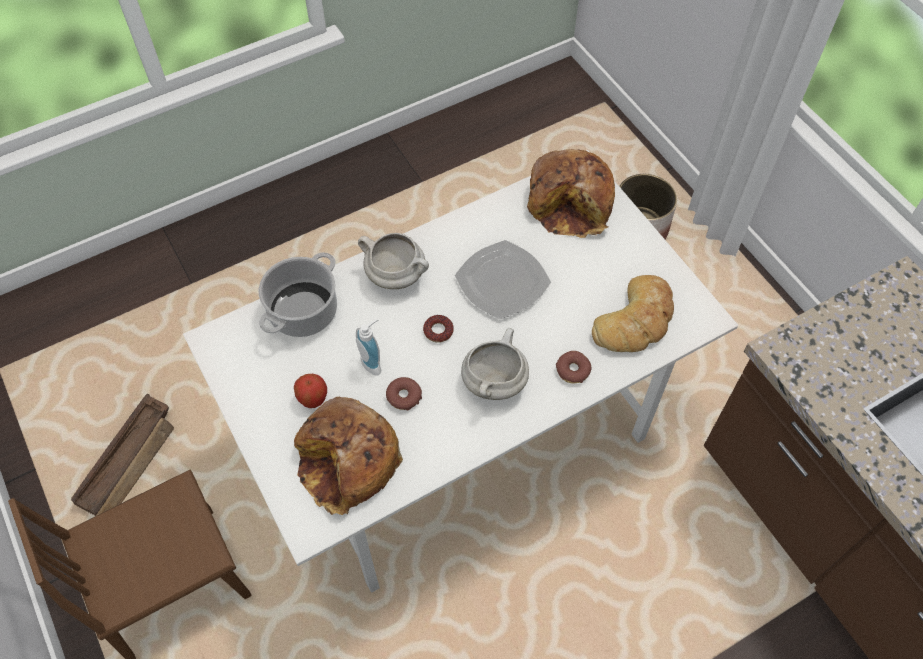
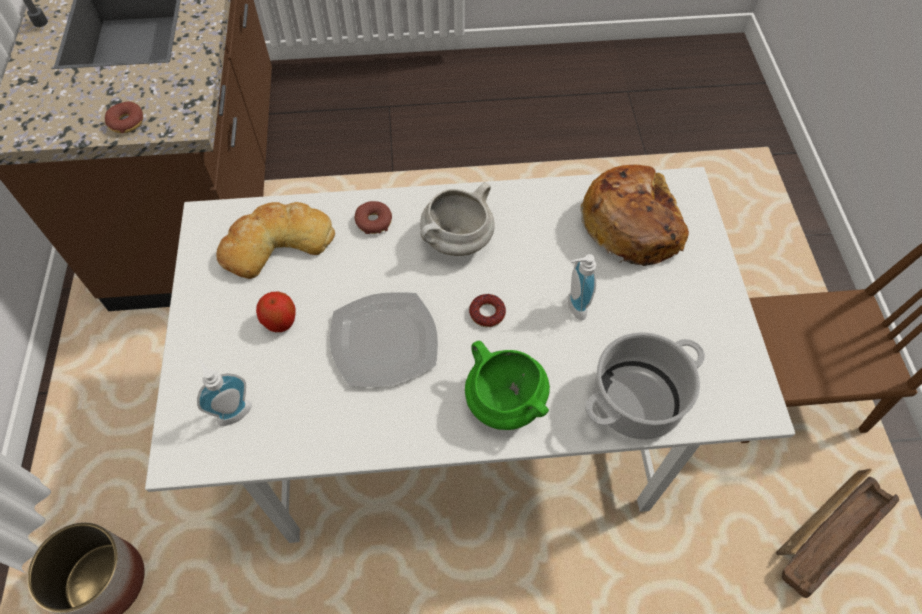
camera: 155 degrees left, 0 degrees up
(313, 398) = (652, 295): apple -> apple (280, 321)
(397, 275) = (503, 401): white cooking pot -> green cooking pot
(404, 396) = (555, 261): donut -> donut (126, 122)
(571, 203) = (232, 410): bread -> soap dispenser

